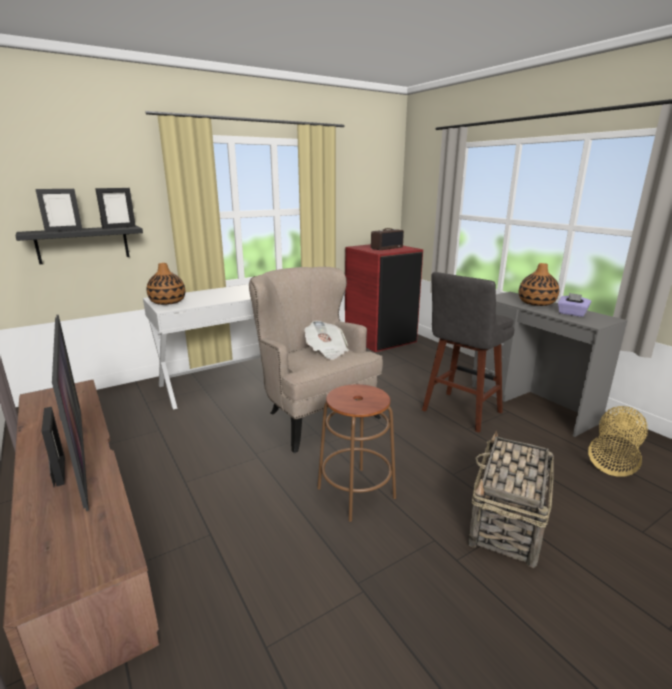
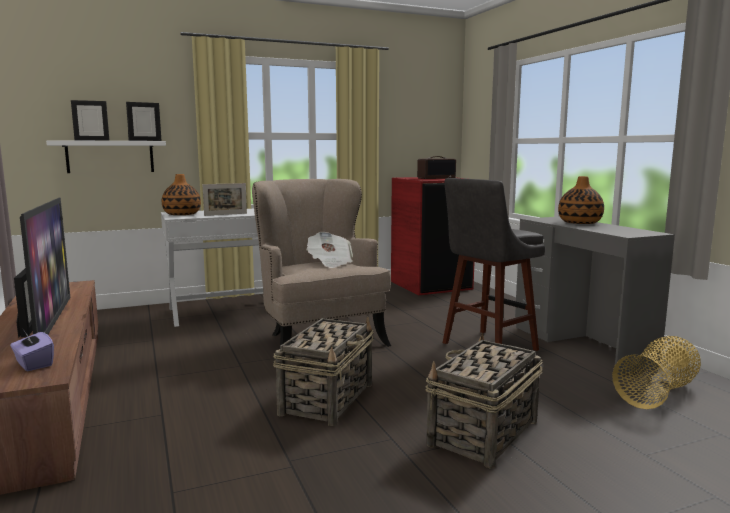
camera: 10 degrees right, 10 degrees down
(83, 244) = (110, 156): black shelf -> white shelf
(211, 300) = (225, 214): none -> picture frame
(356, 493) = (328, 398): brown stool -> basket
(572, 314) = (611, 229): purple tissue box -> purple tissue box (33, 364)

